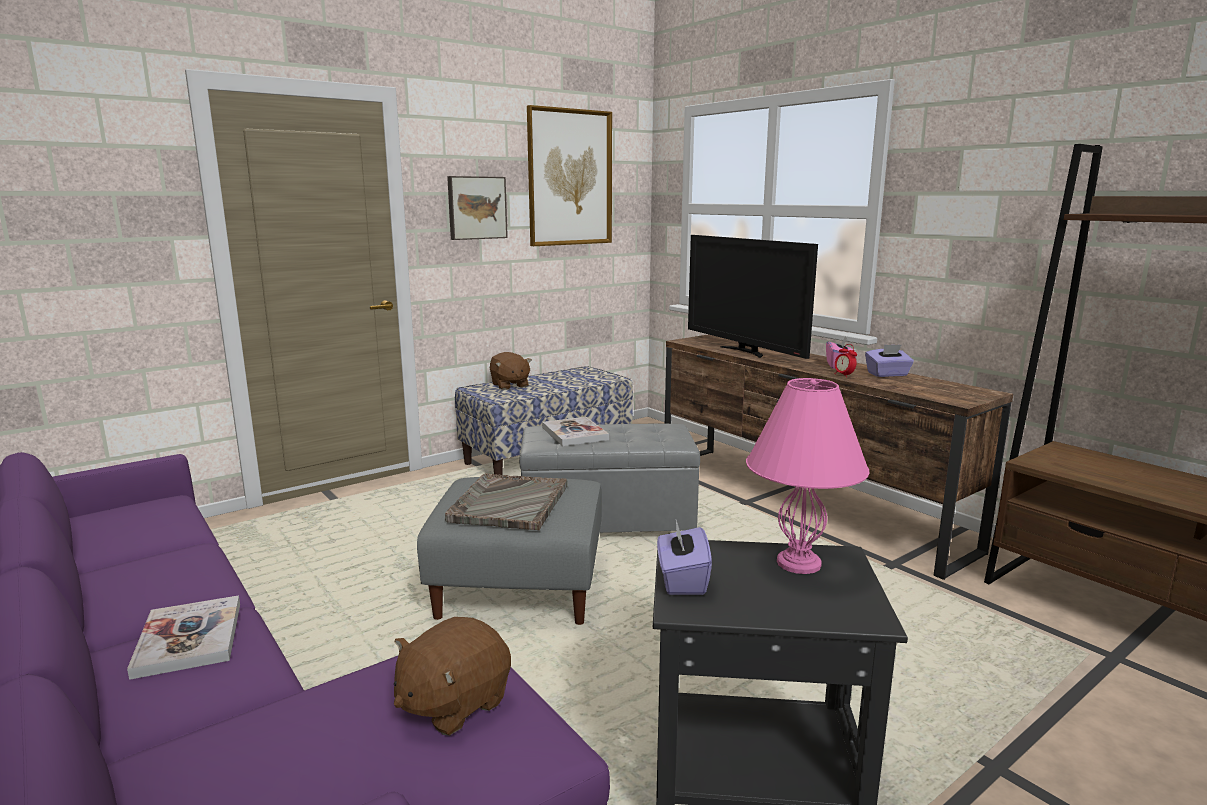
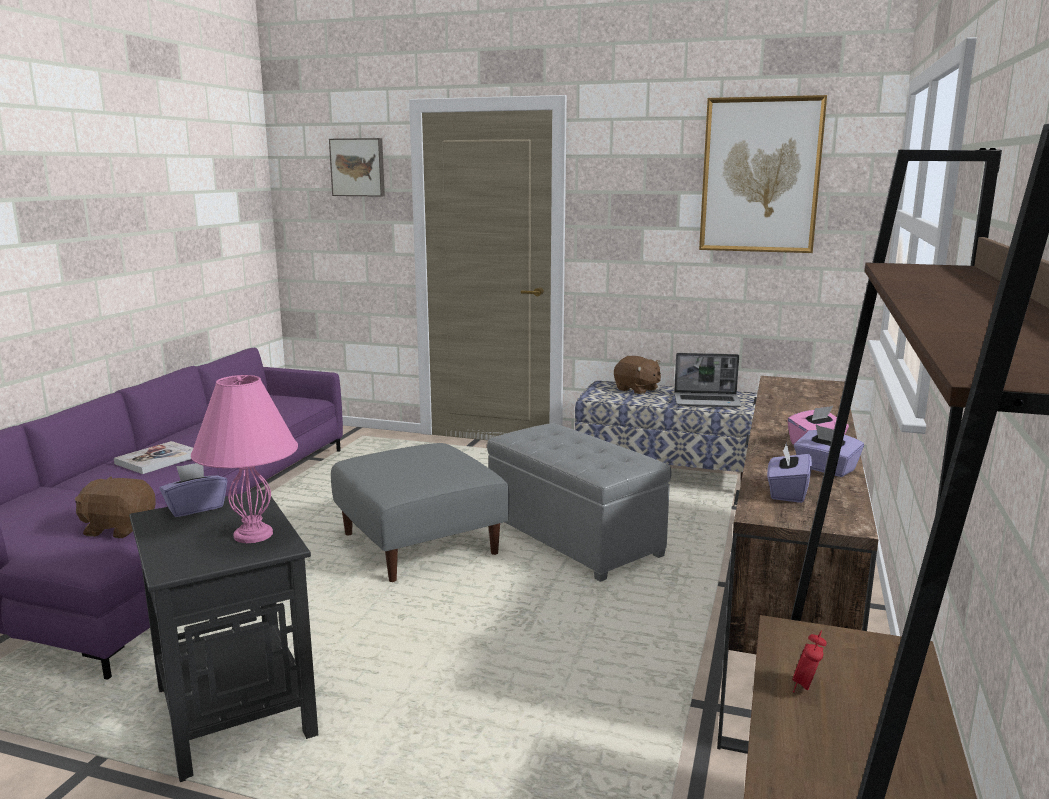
camera: 55 degrees right, 0 degrees up
(476, 208) = (638, 206): picture -> picture (358, 167)
(509, 385) = (637, 390): brown plush toy -> brown plush toy turned 75 degrees counterclockwise
(509, 504) = (405, 466): grey tray -> none
(574, 433) = (554, 438): book -> none
(579, 379) = (707, 401): none -> laptop
(745, 351) = (786, 404): television -> none
(844, 375) = (770, 452): alarm clock -> alarm clock (806, 687)
(925, 389) = (787, 492): none -> purple tissue box

